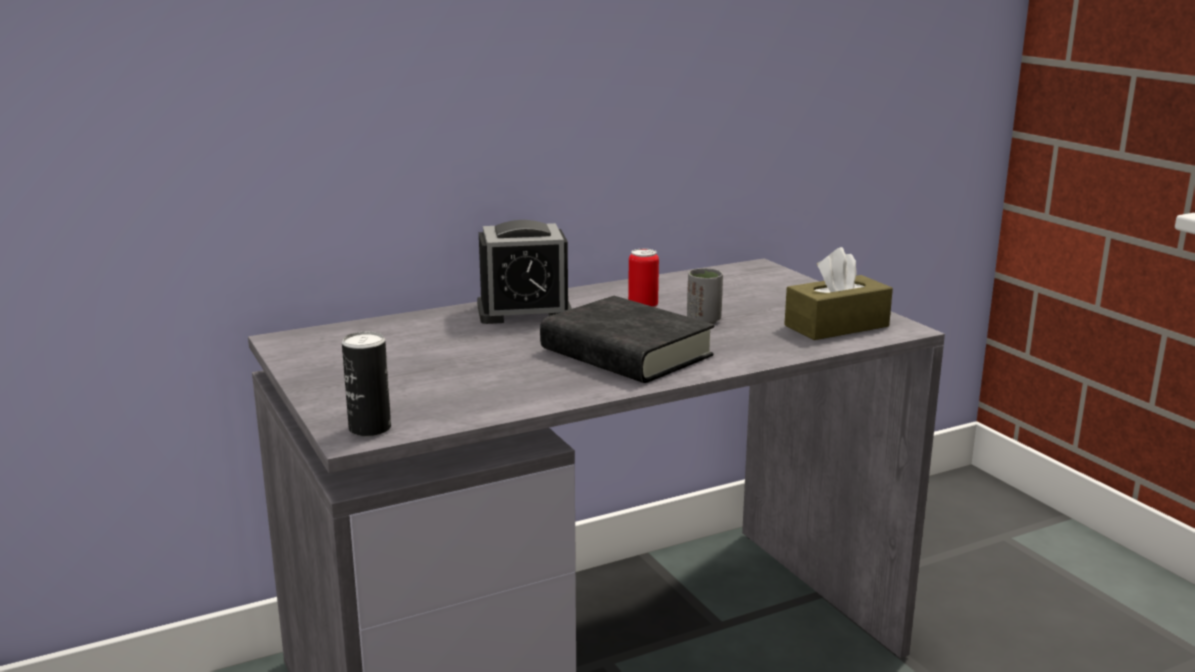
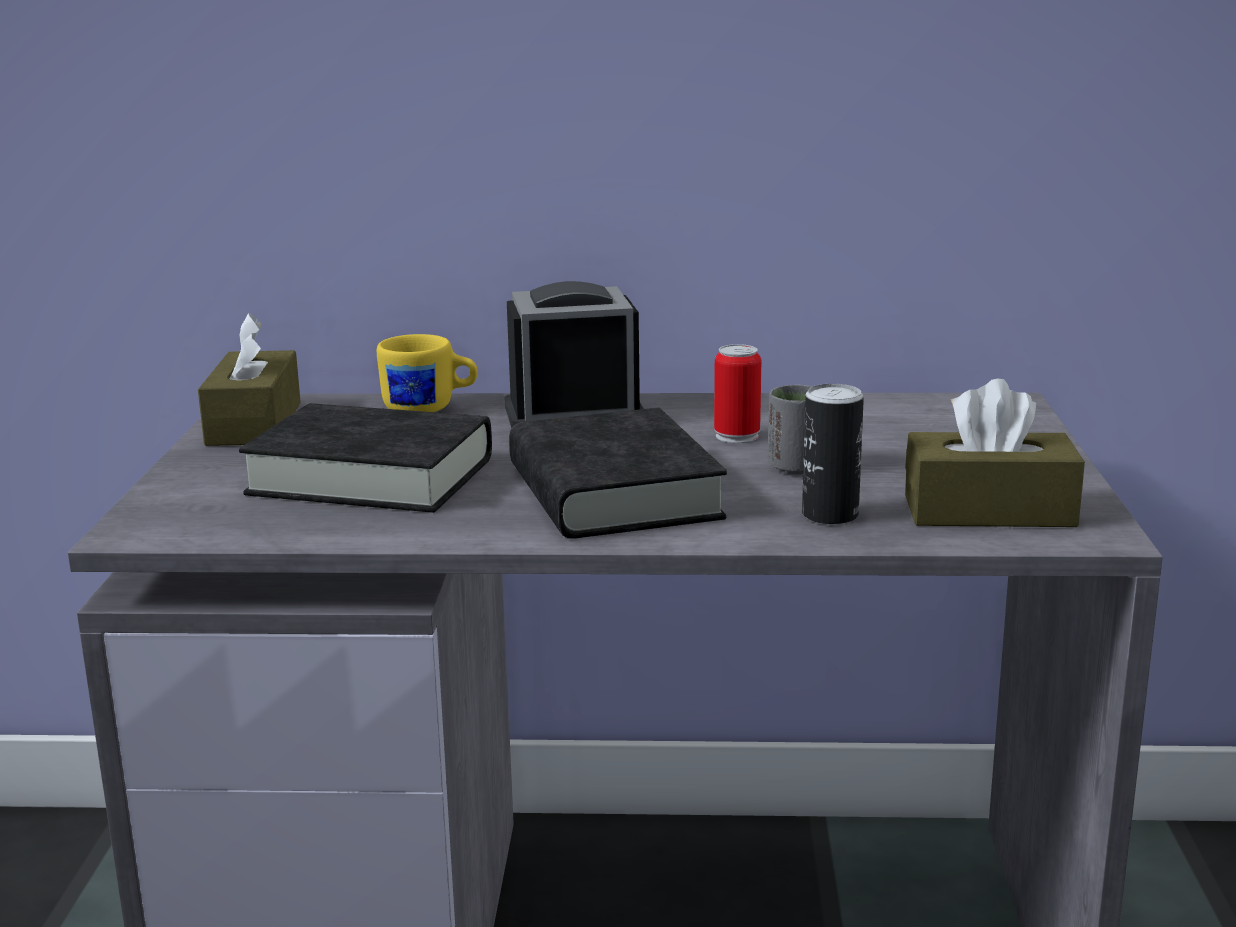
camera: 30 degrees right, 0 degrees up
(312, 352) = (254, 424): none -> brown tissue box
(370, 428) = (163, 526): can -> can (830, 515)
(422, 322) = (430, 409): none -> yellow mug
(458, 370) = (371, 476): none -> black book
(524, 311) = (574, 414): alarm clock -> alarm clock turned 150 degrees clockwise

